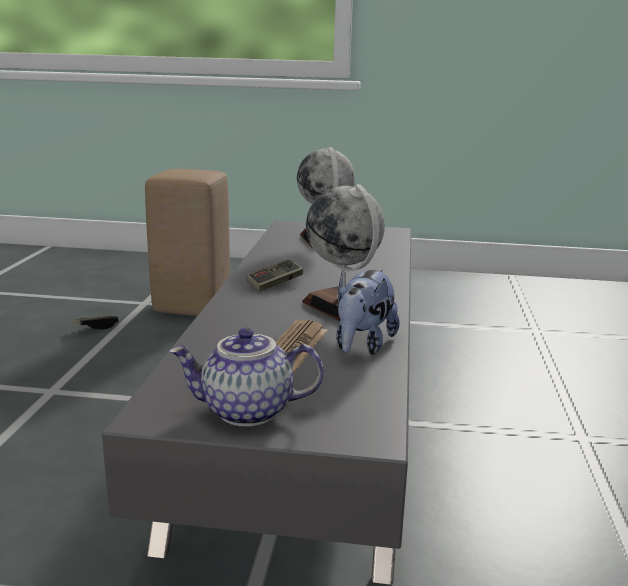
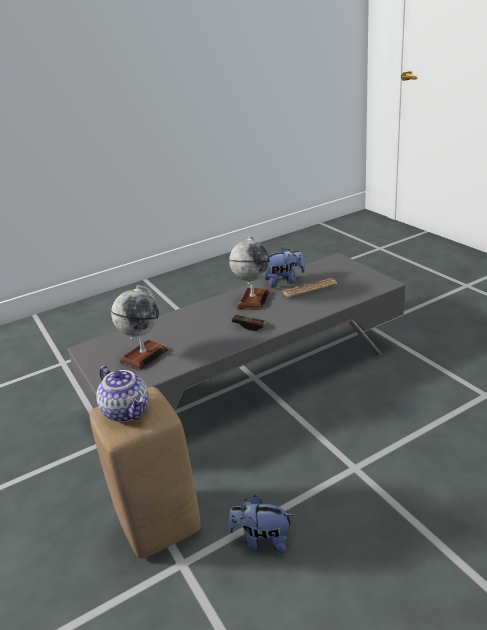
camera: 125 degrees left, 10 degrees up
(96, 327) = (262, 540): game controller -> plush toy
(246, 412) = (358, 274): teapot -> teapot (128, 411)

